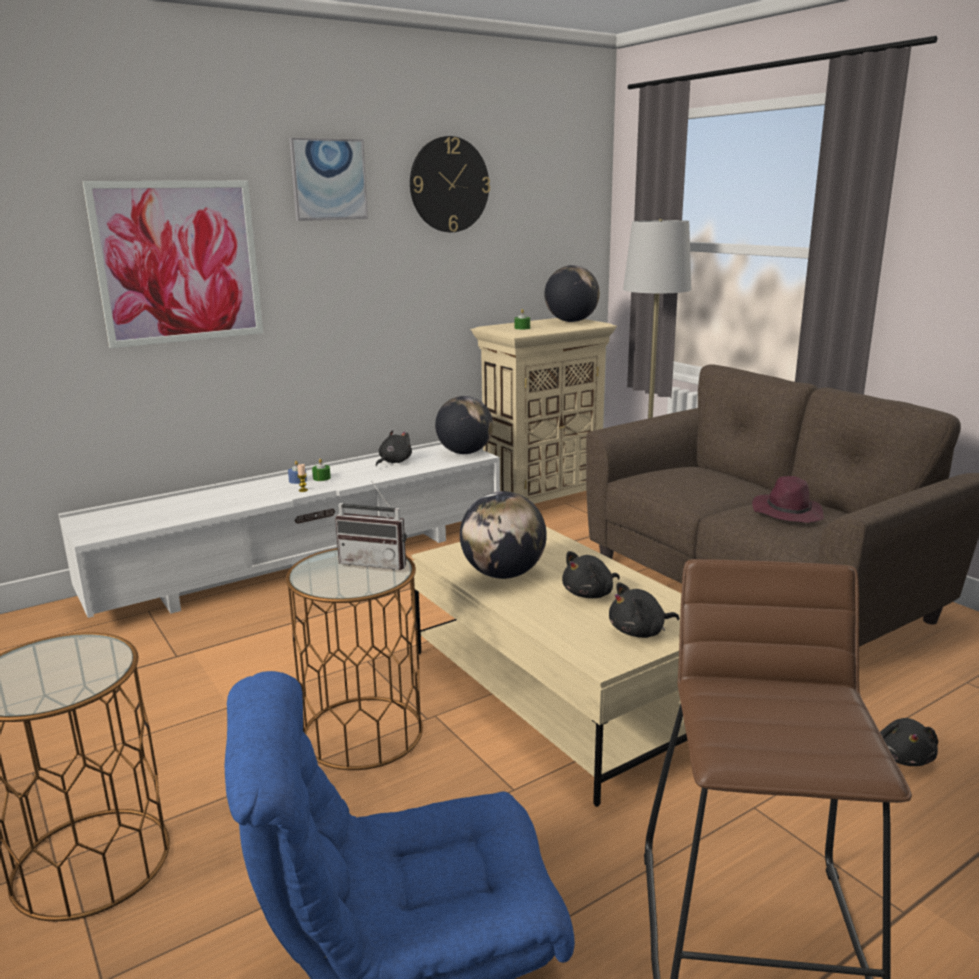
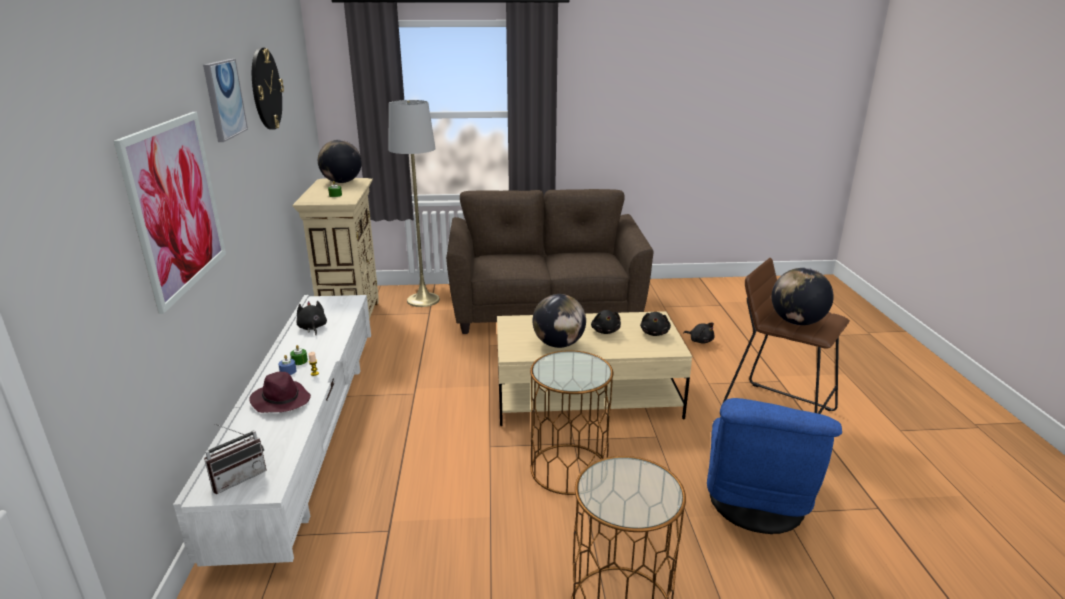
camera: 60 degrees left, 5 degrees up
(376, 562) = (568, 360): radio -> radio (238, 477)
(464, 453) = (338, 302): globe -> globe (797, 322)
(787, 513) = (581, 260): purple hat -> purple hat (280, 401)

